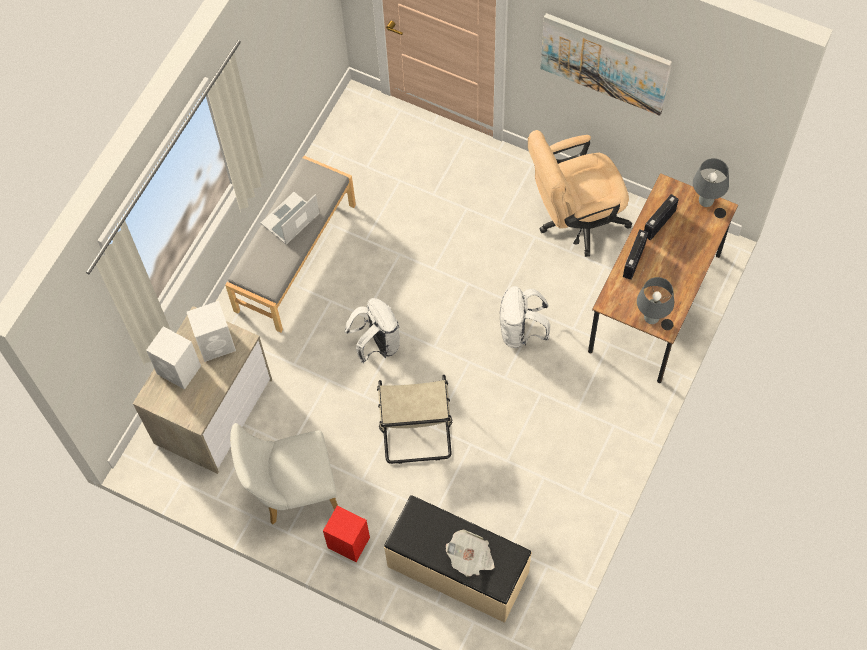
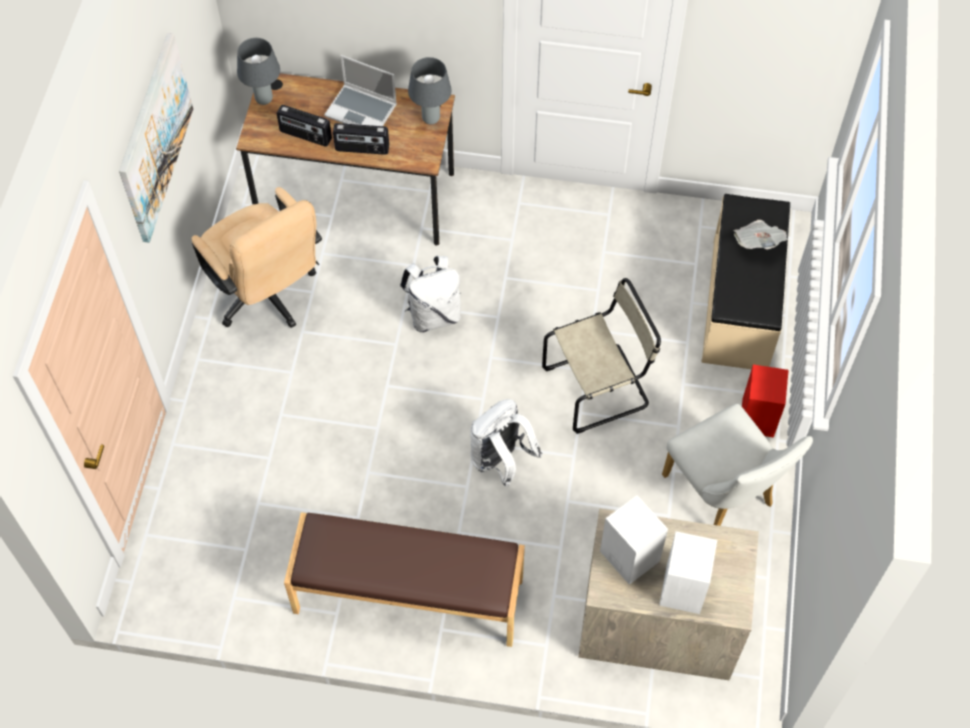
camera: 110 degrees left, 5 degrees down
(290, 220) = (394, 561): laptop -> laptop (362, 110)
(294, 257) = (408, 596): grey bench -> brown bench

